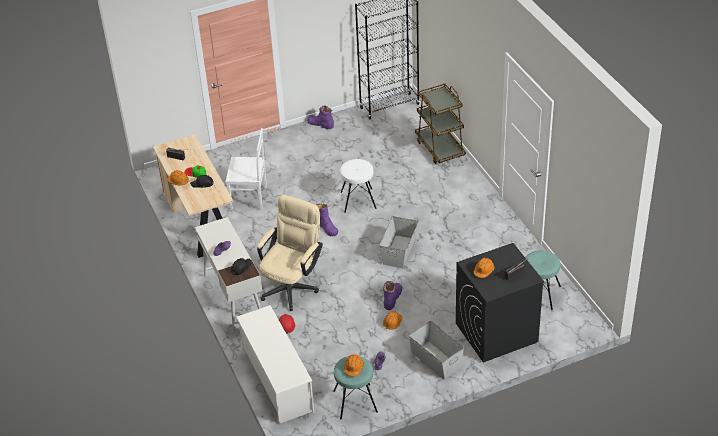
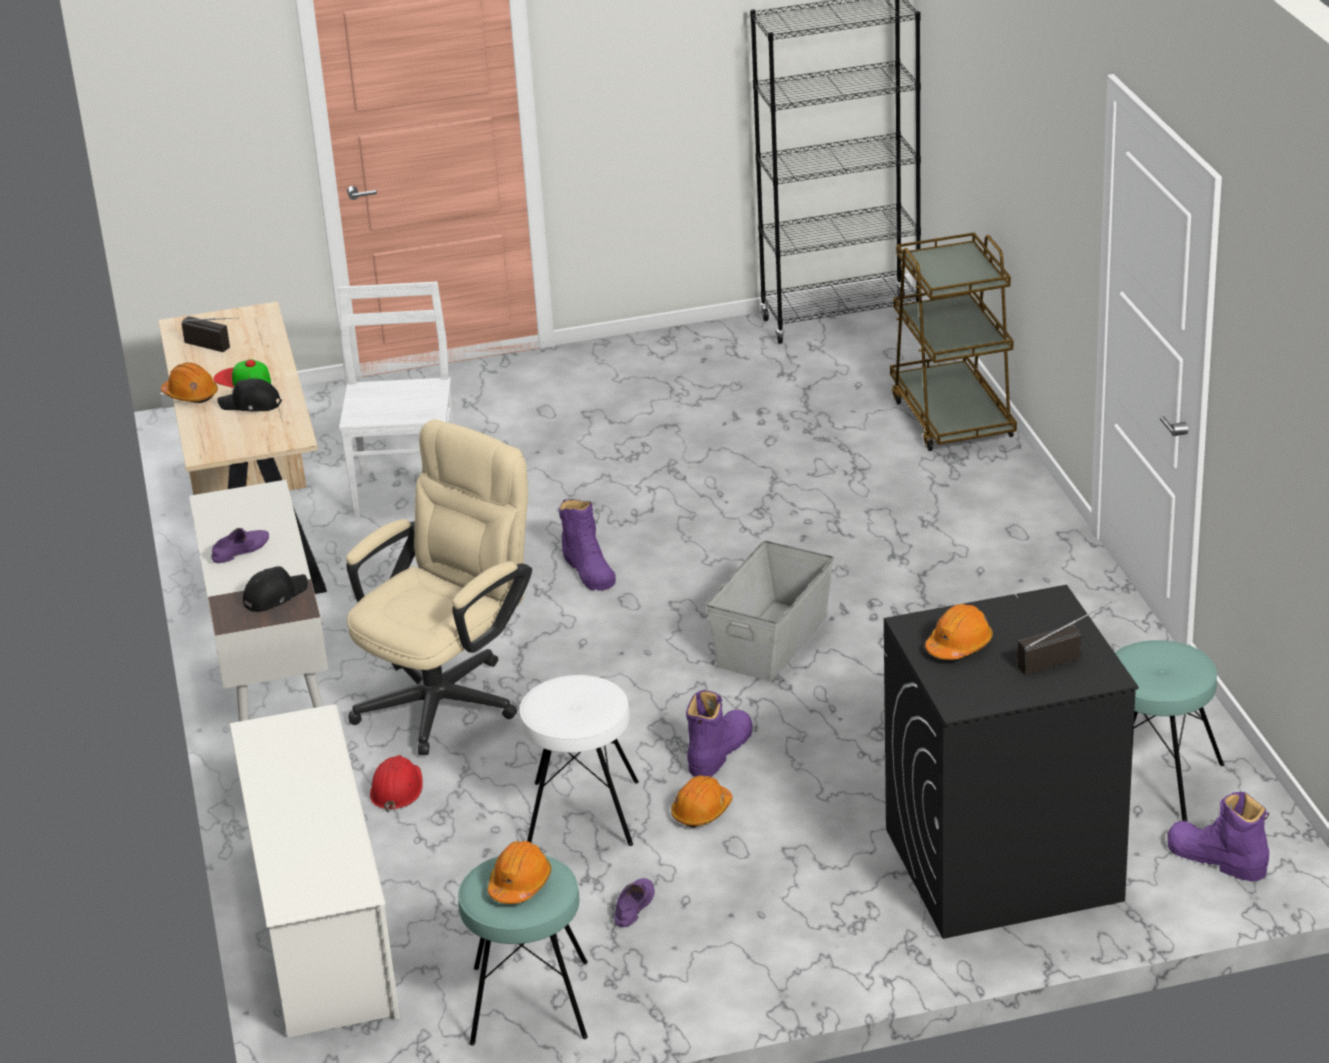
camera: 10 degrees right, 10 degrees down
(250, 198) = (407, 489): white chair -> white chair turned 105 degrees counterclockwise
(320, 124) = (647, 346): purple boot -> purple boot (1216, 859)
(358, 200) = (694, 515): white stool -> white stool (583, 813)
(436, 360) = (802, 918): grey storage box -> none

